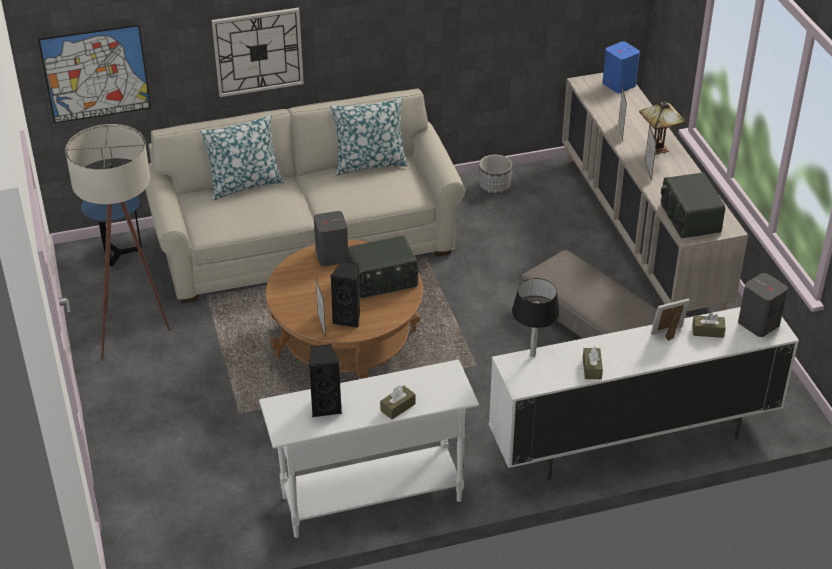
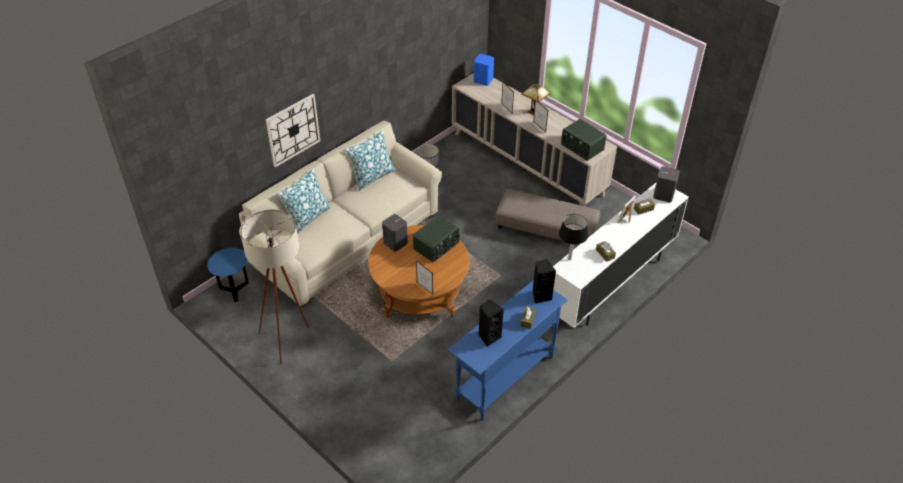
camera: 30 degrees left, 5 degrees up
(95, 73) = (201, 180): picture -> none
(348, 318) = (436, 277): black speaker -> black speaker (541, 296)
(371, 498) = (504, 378): white console table -> blue console table

